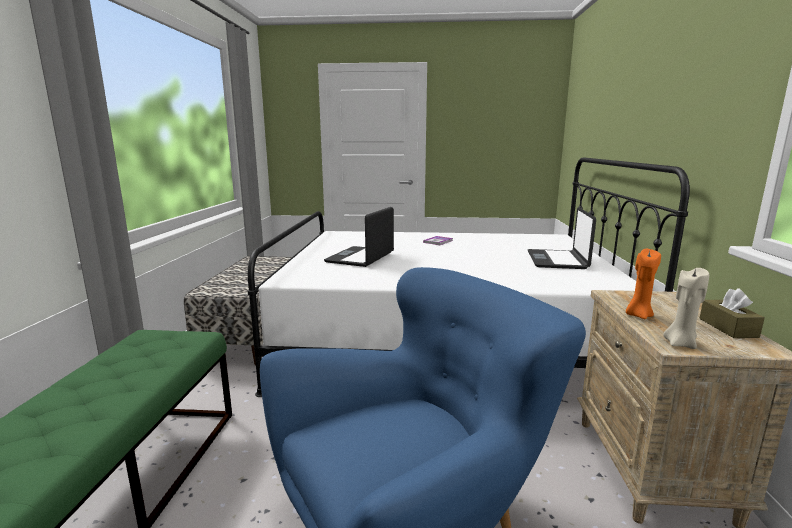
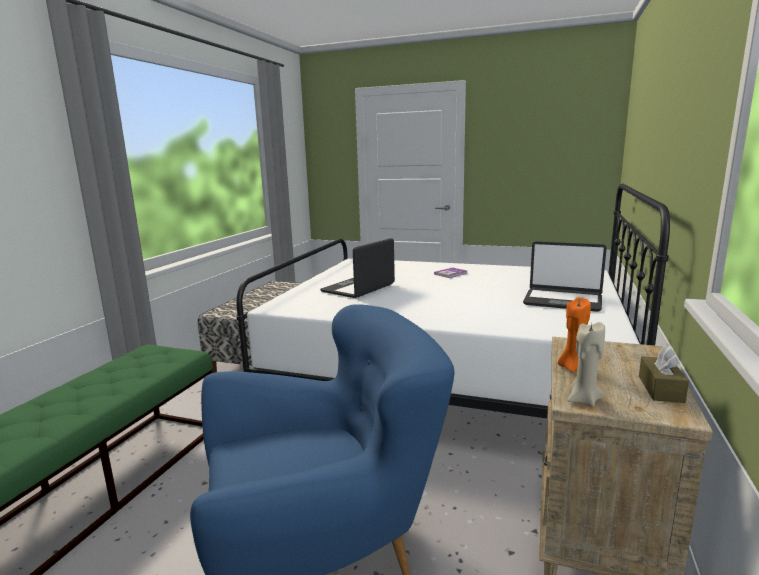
camera: 15 degrees right, 0 degrees up
(557, 260) = (562, 301): laptop -> laptop turned 90 degrees counterclockwise

